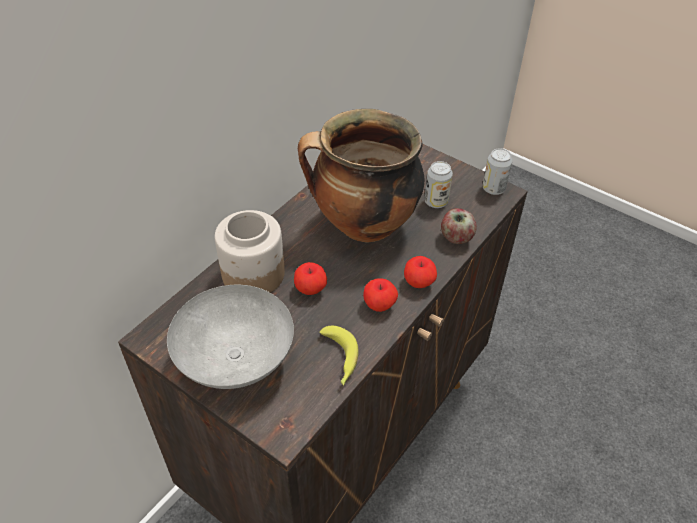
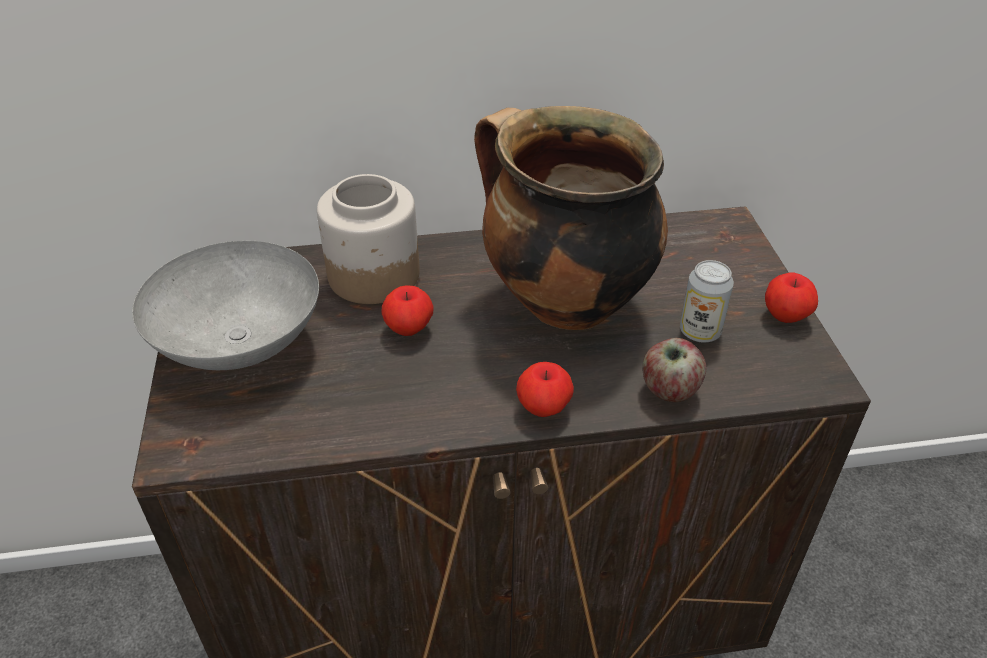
camera: 45 degrees right, 5 degrees down
(339, 360) = (333, 423): banana -> none
(379, 305) = (459, 399): apple -> apple (785, 316)
(493, 189) = (813, 366): can -> none

